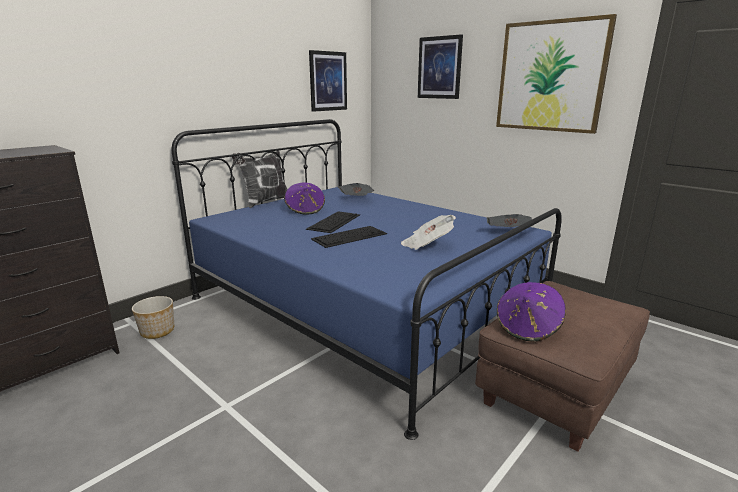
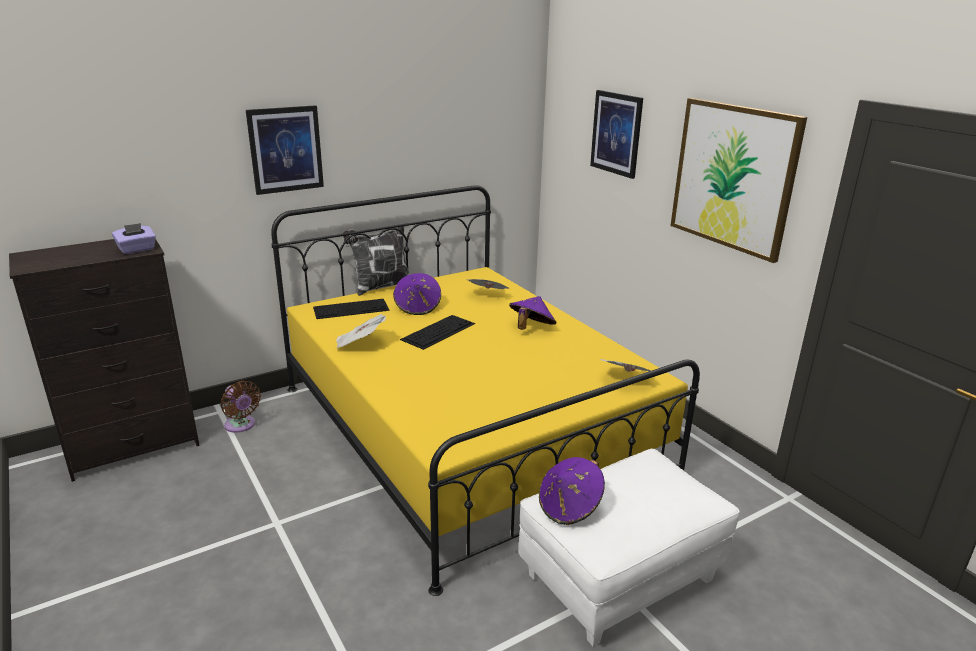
camera: 15 degrees right, 5 degrees up
(43, 151) = (137, 249): none -> purple tissue box
(157, 331) = (241, 426): planter -> brown fan
(328, 81) = (477, 137): picture -> picture (285, 149)
(350, 236) = (441, 357): keyboard -> keyboard (351, 308)
(363, 306) = (467, 431): blue bed -> yellow bed
(406, 213) = (531, 328): none -> purple hat
(427, 245) = (517, 384): newspaper -> newspaper (359, 344)
(556, 390) = (620, 578): brown ottoman -> white ottoman

